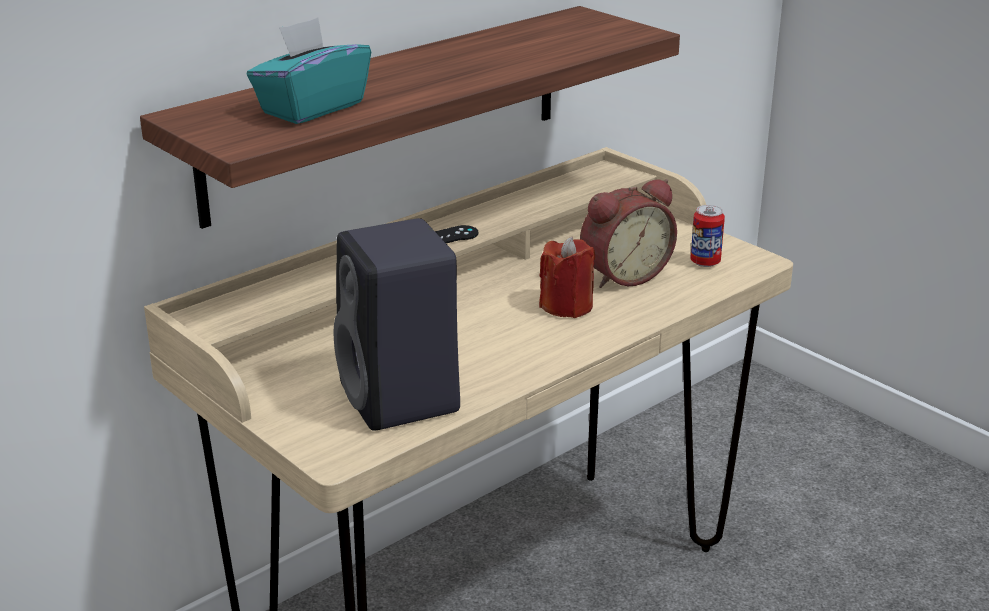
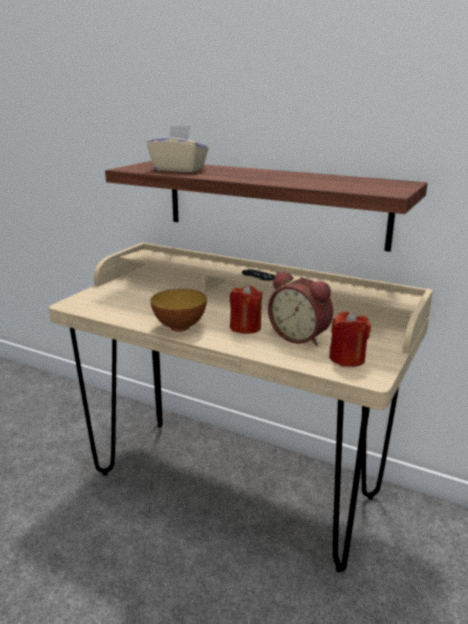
camera: 70 degrees right, 5 degrees down
(311, 108) = (179, 169): turquoise tissue box -> beige tissue box
(402, 400) = (122, 307): black speaker -> none
(533, 357) = (179, 327): none -> bowl
(705, 262) = (347, 359): can -> red candle

